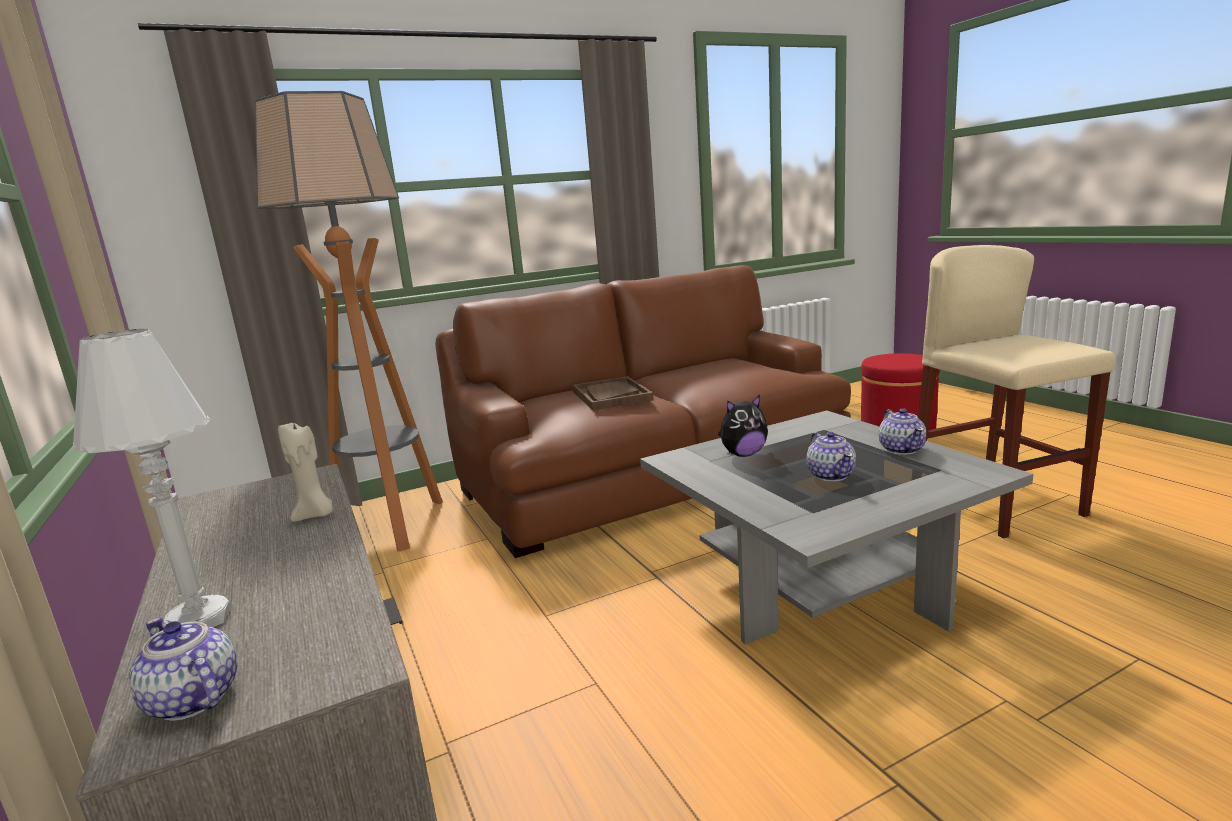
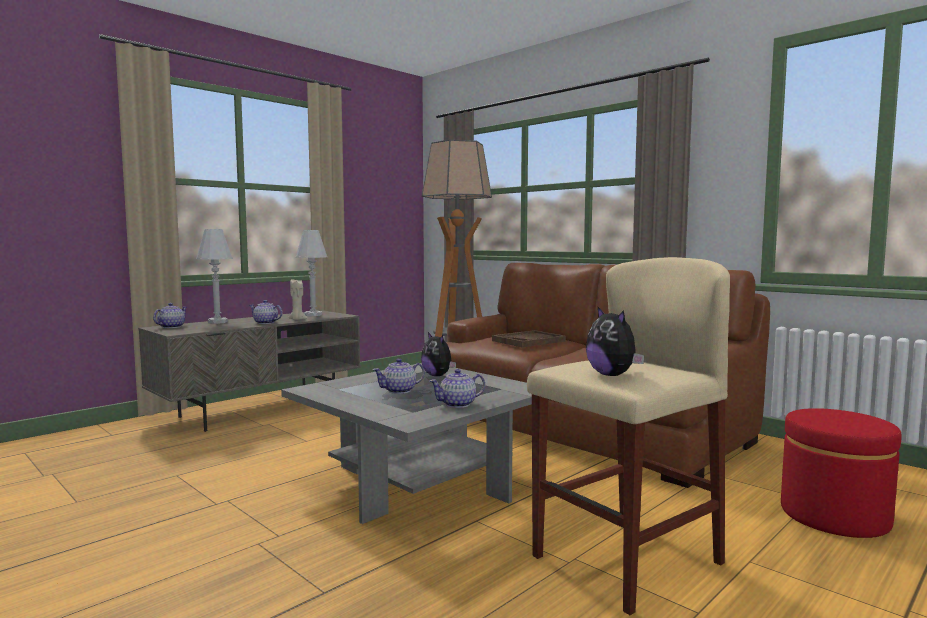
camera: 70 degrees right, 10 degrees down
(256, 503) = (313, 315): none -> white table lamp
(321, 547) = (266, 323): none -> teapot
(1050, 347) = (612, 375): none -> plush toy

